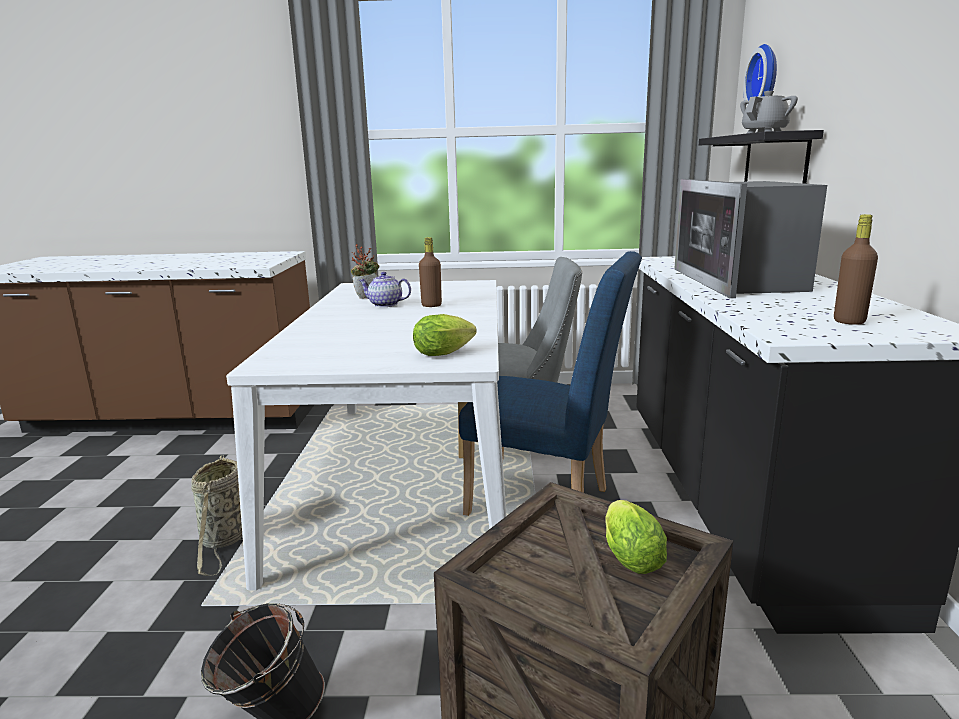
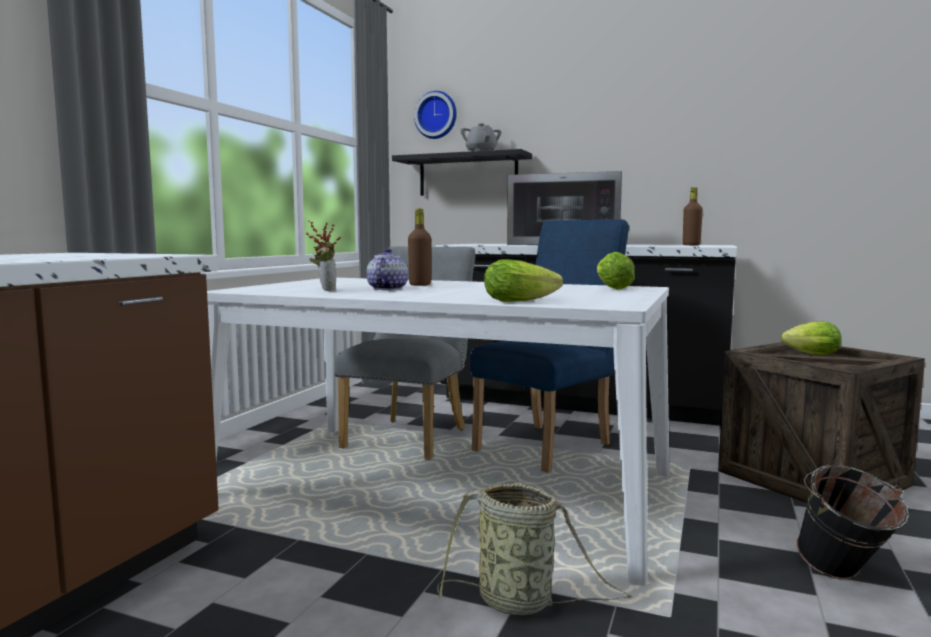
camera: 70 degrees left, 10 degrees down
(298, 341) = (524, 301): none -> lettuce
(385, 305) = (387, 289): teapot -> teapot turned 150 degrees clockwise

